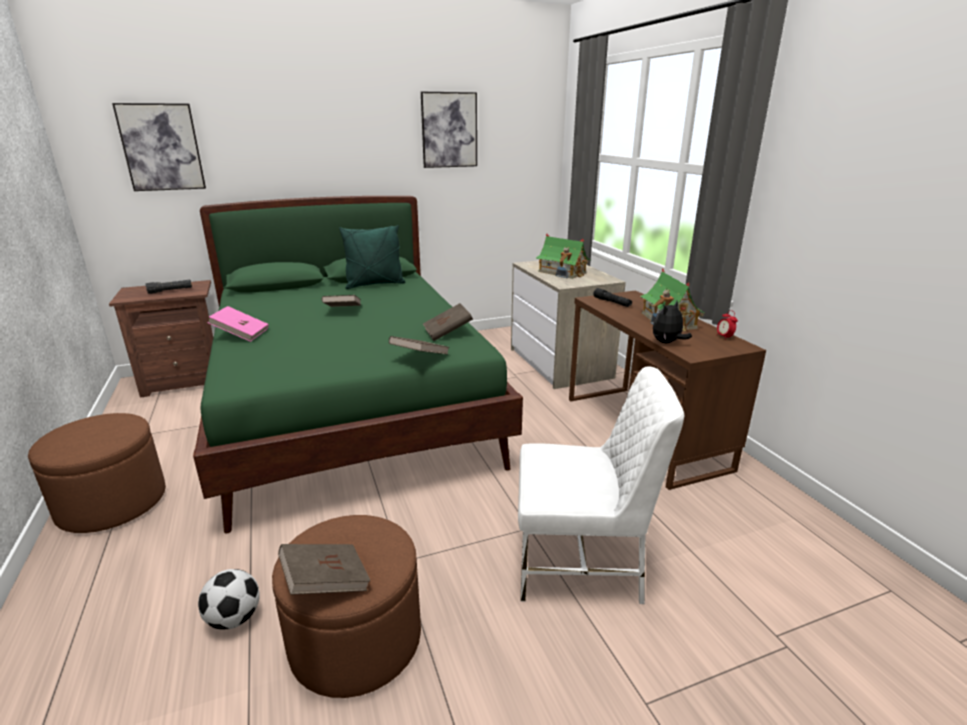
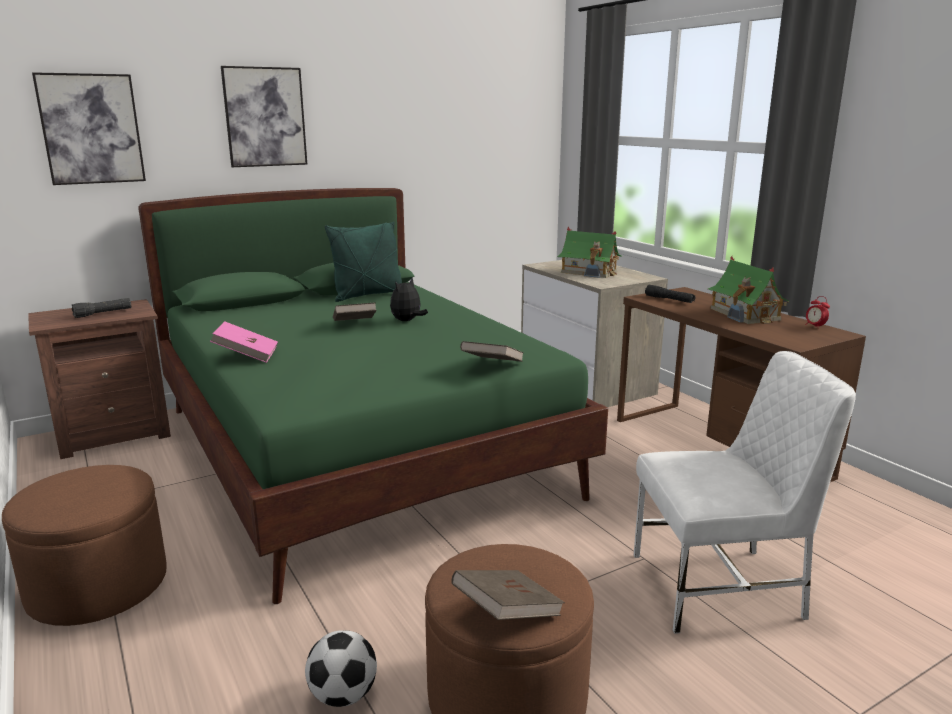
camera: 10 degrees left, 5 degrees down
(447, 333) = (502, 341): brown book -> none
(449, 130) = (437, 109): picture -> picture (265, 117)
(667, 343) = (761, 335): plush toy -> plush toy (407, 321)

